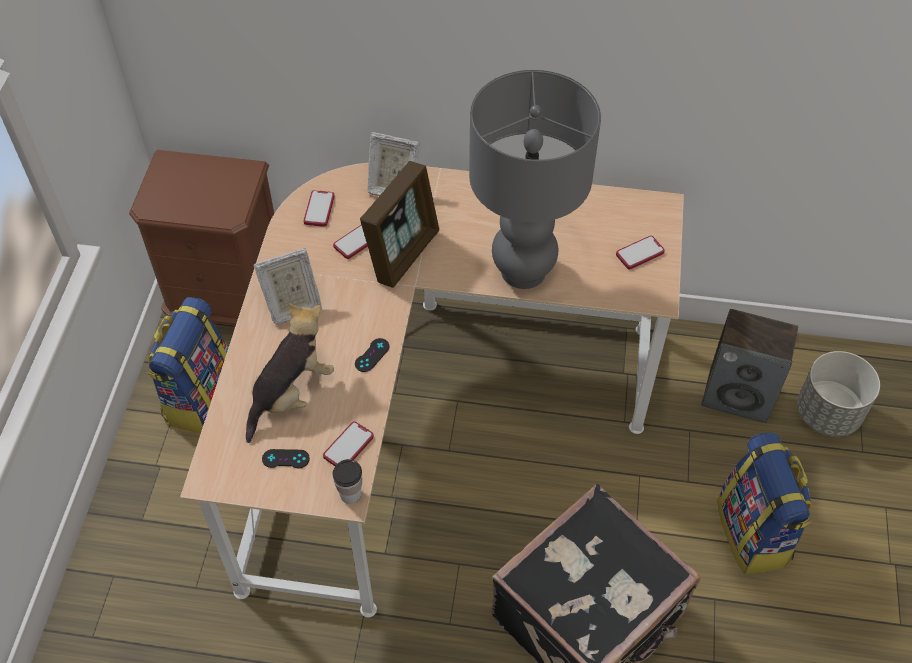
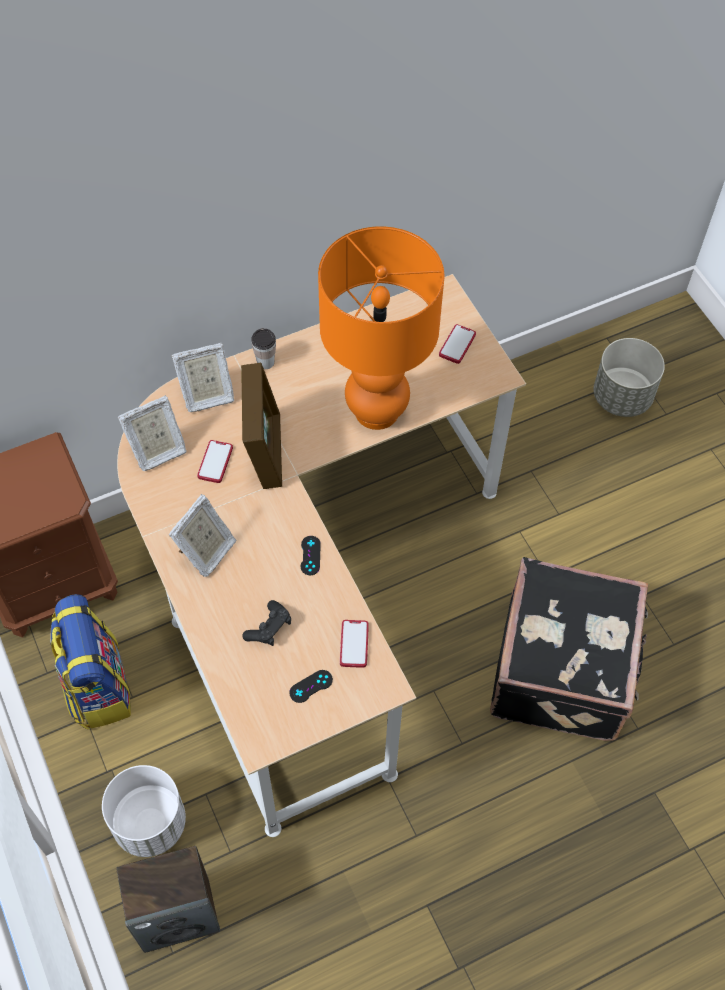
camera: 35 degrees left, 5 degrees up
(155, 525) = (150, 823): none -> white planter
(291, 393) = (269, 628): plush toy -> black game controller
(319, 209) = (157, 451): phone -> picture frame
(350, 494) = (388, 682): cup -> cup (265, 362)
(522, 271) = (376, 411): grey table lamp -> orange table lamp
(738, 395) = (547, 420): speaker -> speaker (177, 914)
(754, 533) = (634, 526): backpack -> none

